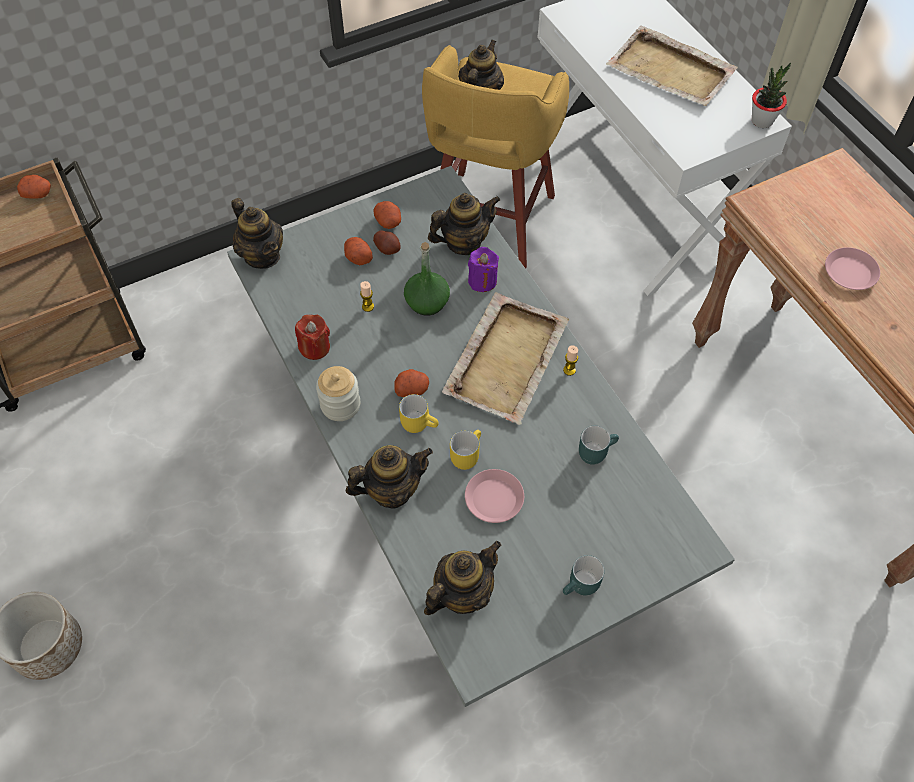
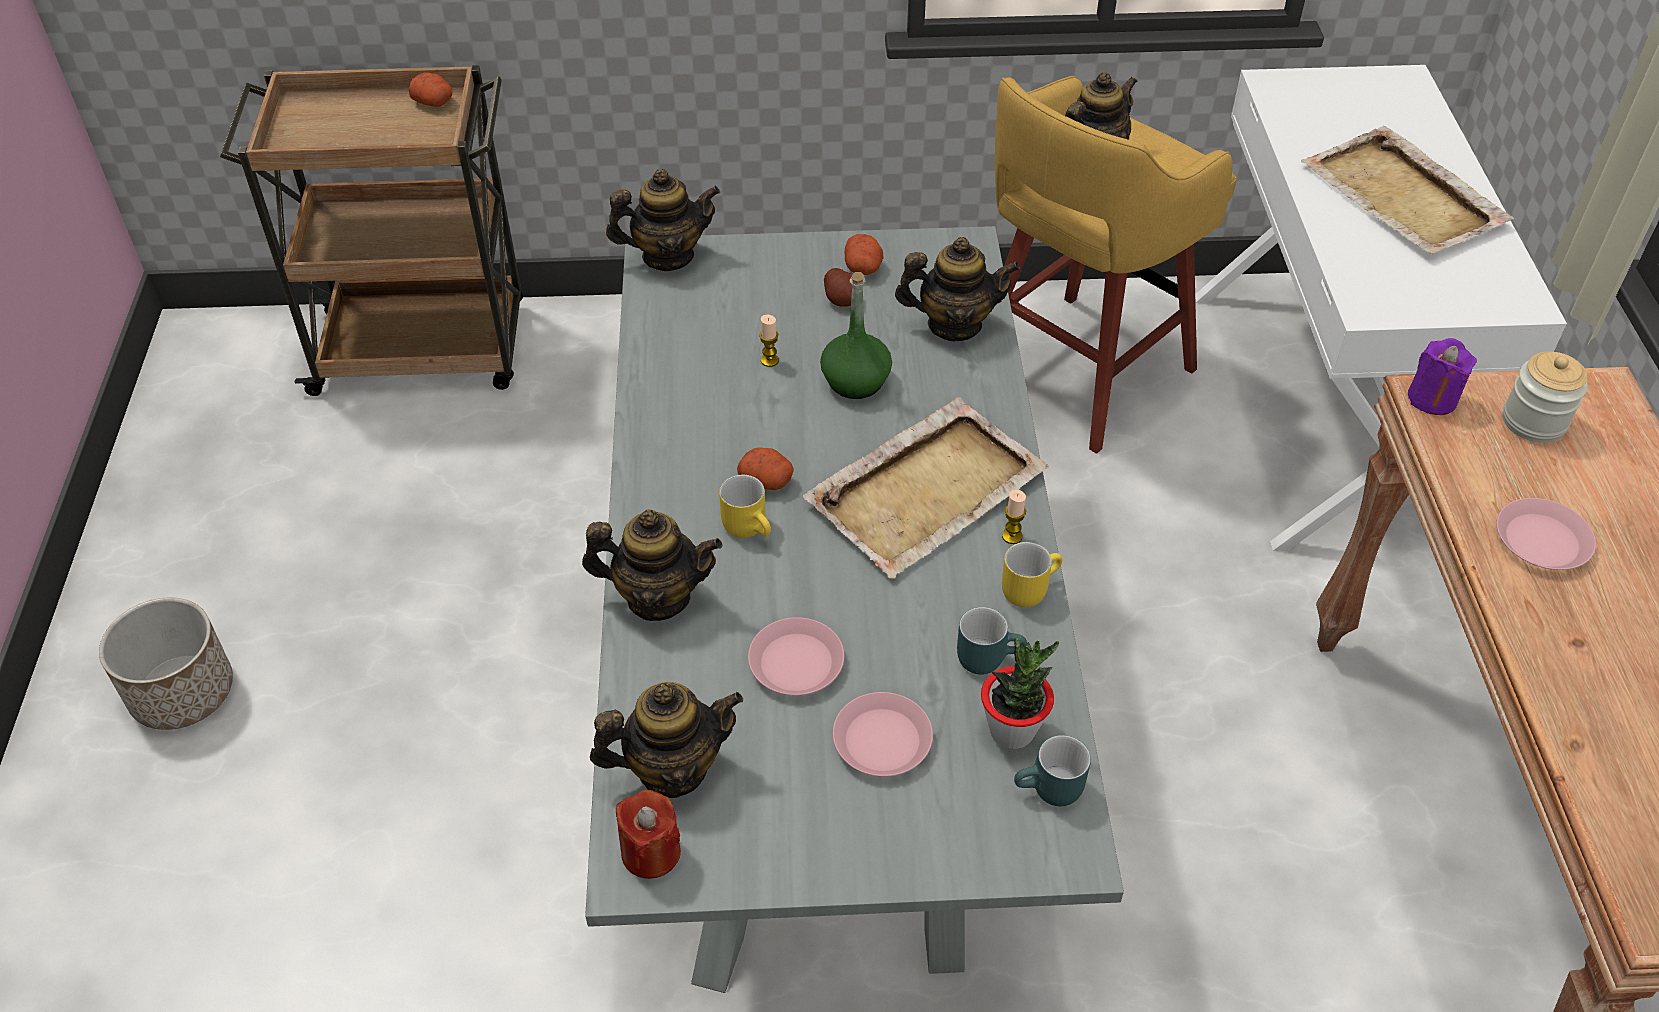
camera: 25 degrees right, 10 degrees down
(262, 256) = (667, 256): teapot -> teapot turned 90 degrees counterclockwise
(315, 347) = (666, 385): red candle -> red candle (651, 852)
(340, 405) = (656, 466): jar -> jar (1533, 421)
(358, 257) = (794, 297): potato -> none
(465, 454) = (790, 590): yellow mug -> yellow mug (1028, 587)
(482, 281) = (952, 380): purple candle -> purple candle (1432, 398)
(566, 526) = (881, 741): none -> pink plate
(582, 587) = (854, 832): turquoise mug -> turquoise mug (1050, 792)
(762, 121) = (1518, 302): potted plant -> potted plant (1012, 730)

